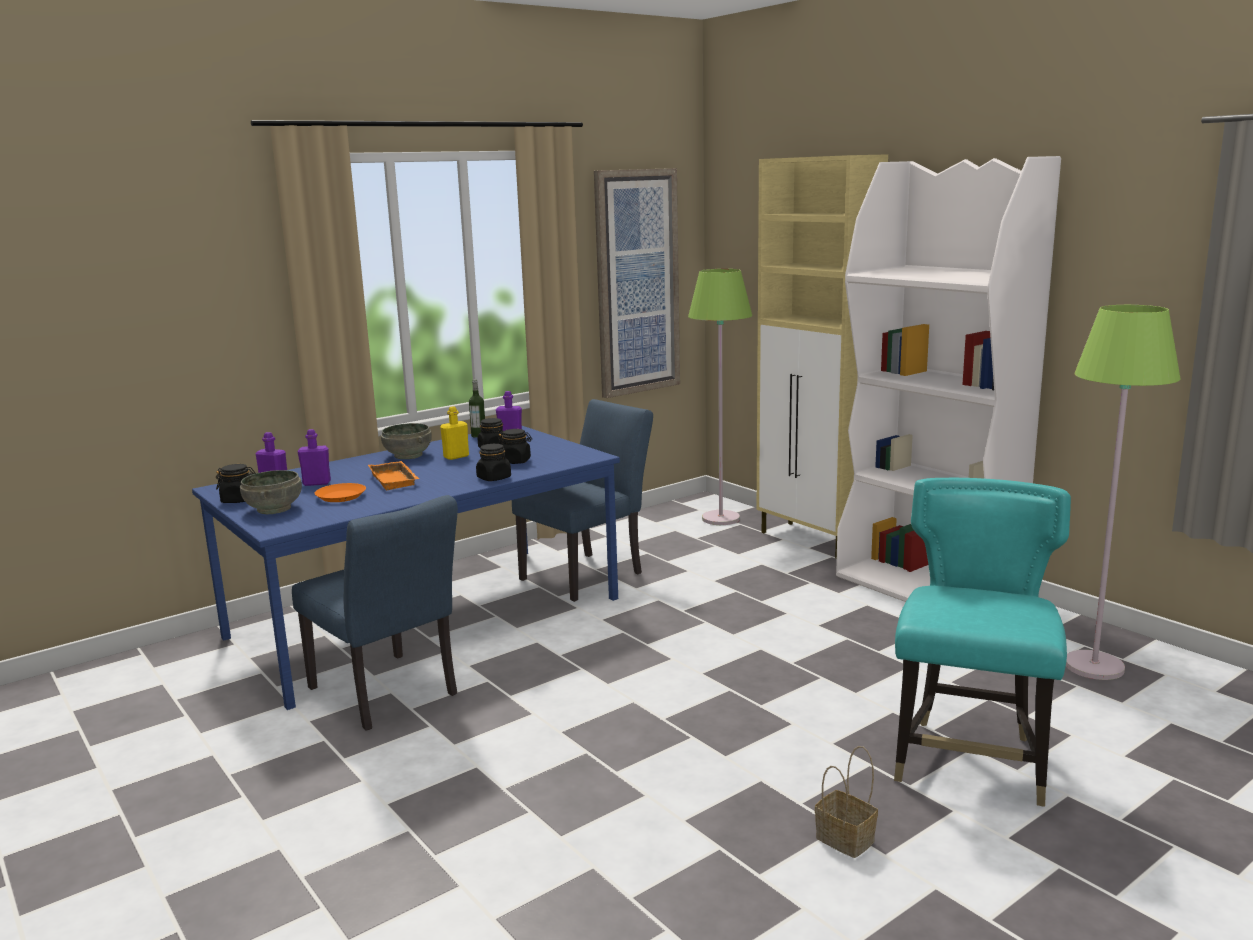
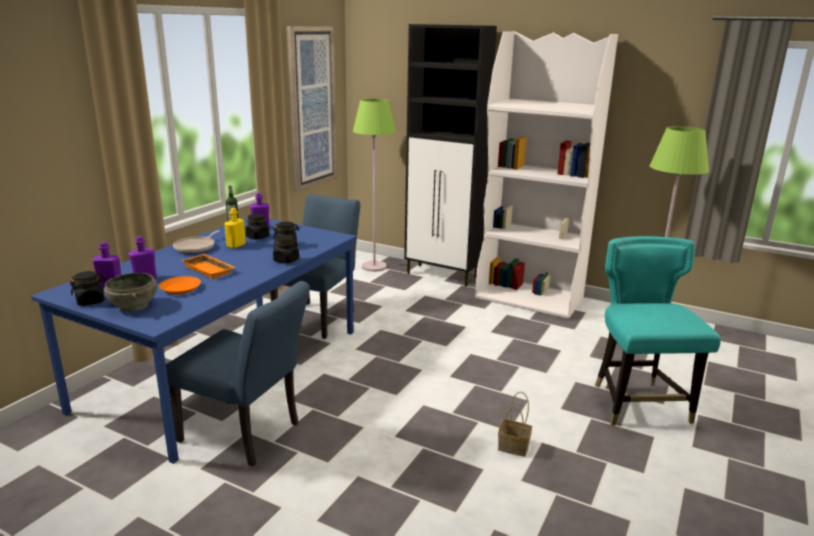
camera: 25 degrees left, 5 degrees up
(409, 455) = (196, 247): grey bowl -> frying pan
(813, 541) = (443, 275): beige cabinet -> black cabinet
(847, 840) = (618, 469): basket -> basket (514, 447)

